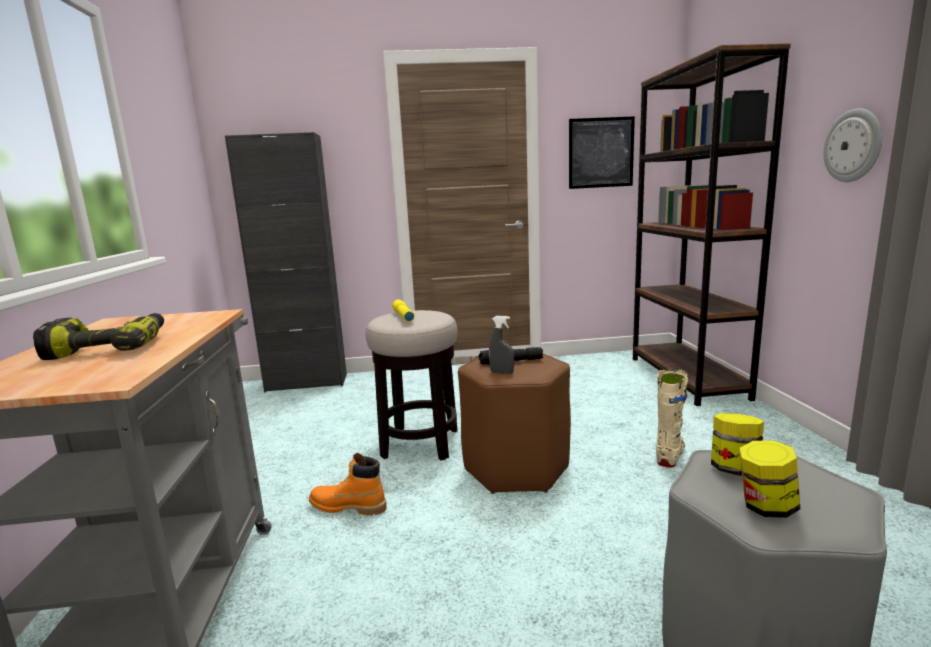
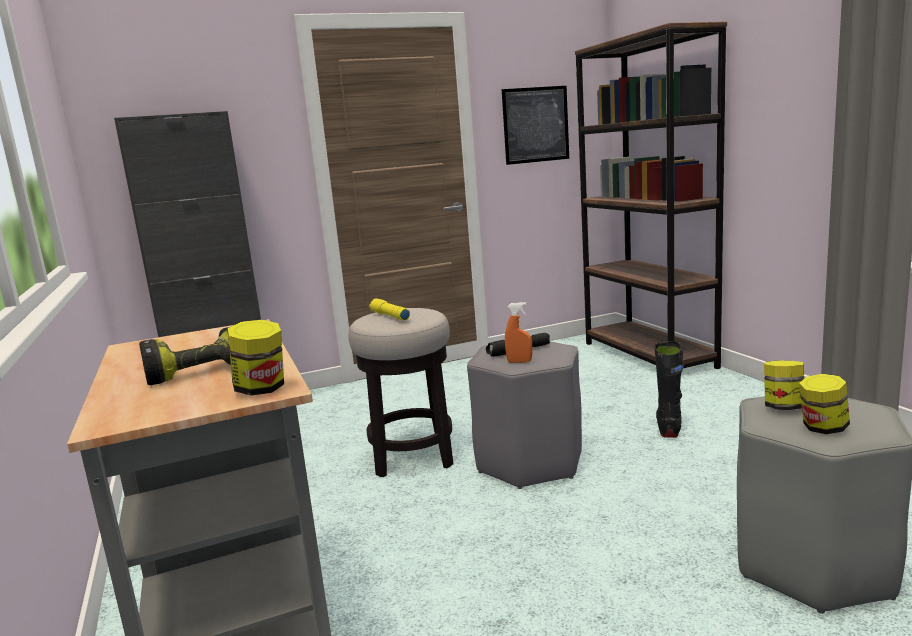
camera: 15 degrees left, 0 degrees up
(103, 378) = (261, 389): none -> jar
(348, 507) = (375, 528): orange boot -> none
(502, 373) = (519, 362): grey spray bottle -> orange spray bottle
(516, 468) = (530, 462): brown stool -> grey stool
(670, 454) = (668, 427): beige boot -> black boot
(853, 146) = (796, 119): wall clock -> none

